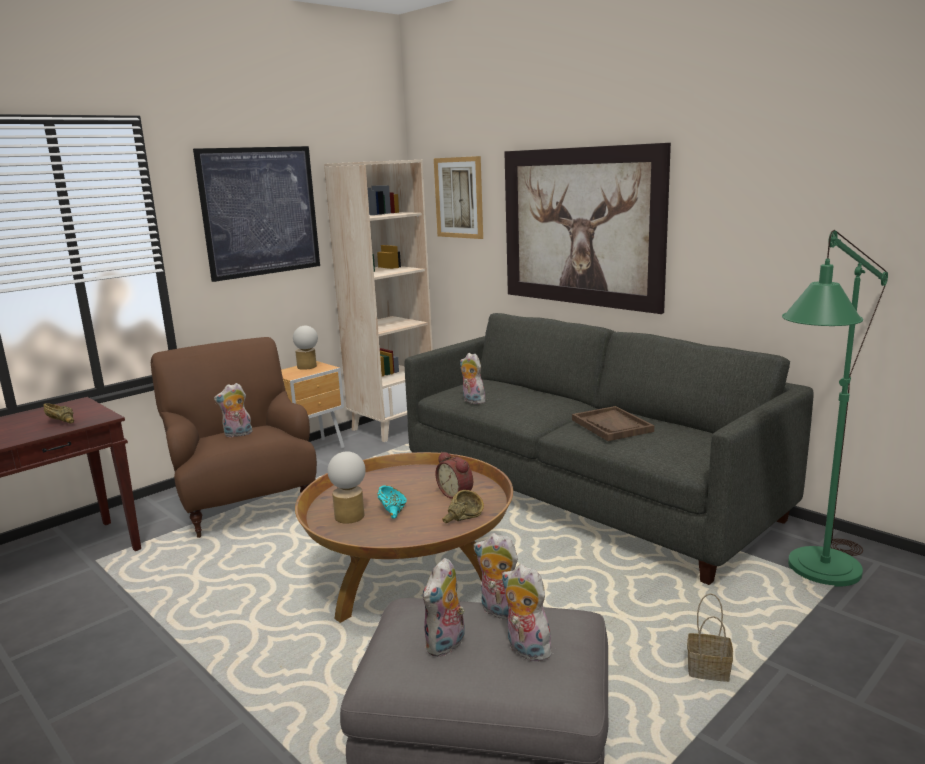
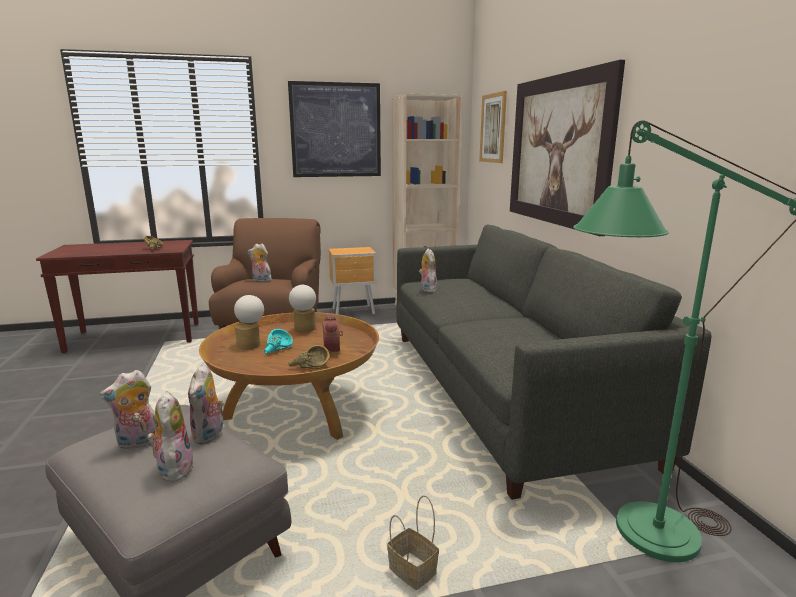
camera: 30 degrees right, 0 degrees up
(307, 367) = (356, 249): table lamp -> table lamp (304, 329)
(499, 612) = (209, 436): plush toy -> plush toy turned 150 degrees counterclockwise
(612, 425) = (499, 328): brown tray -> none

